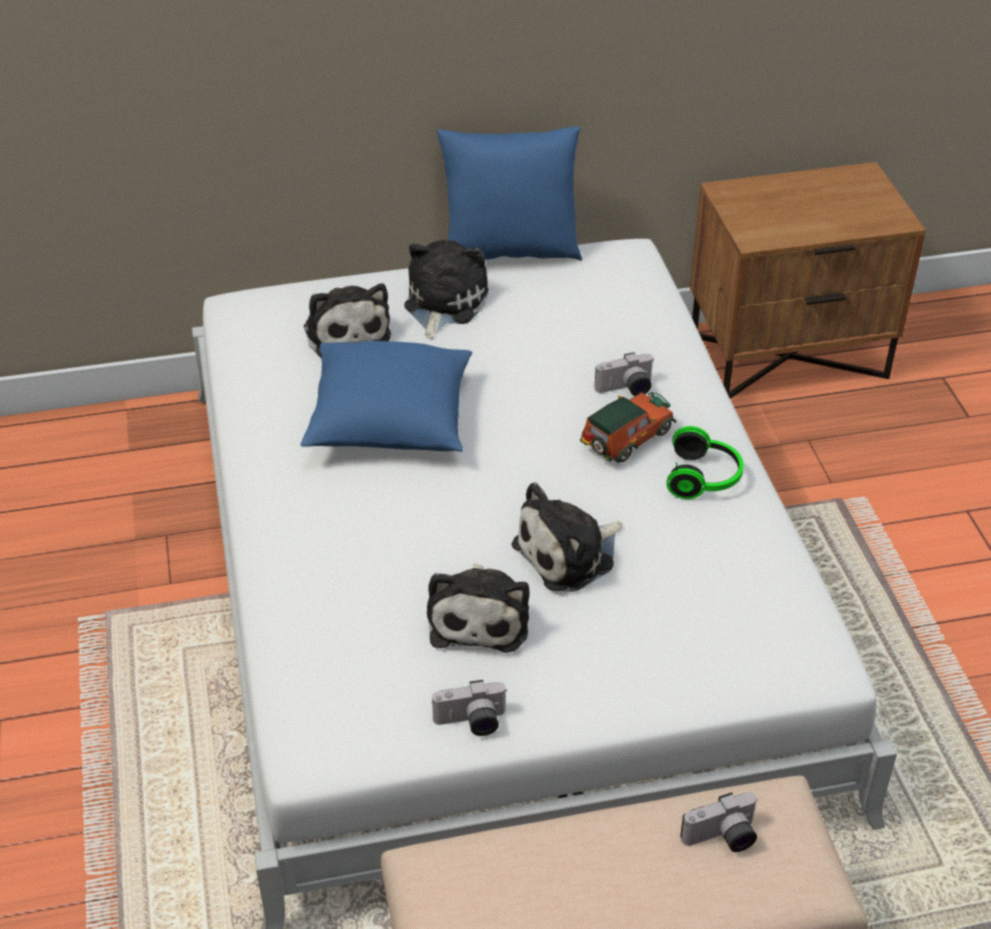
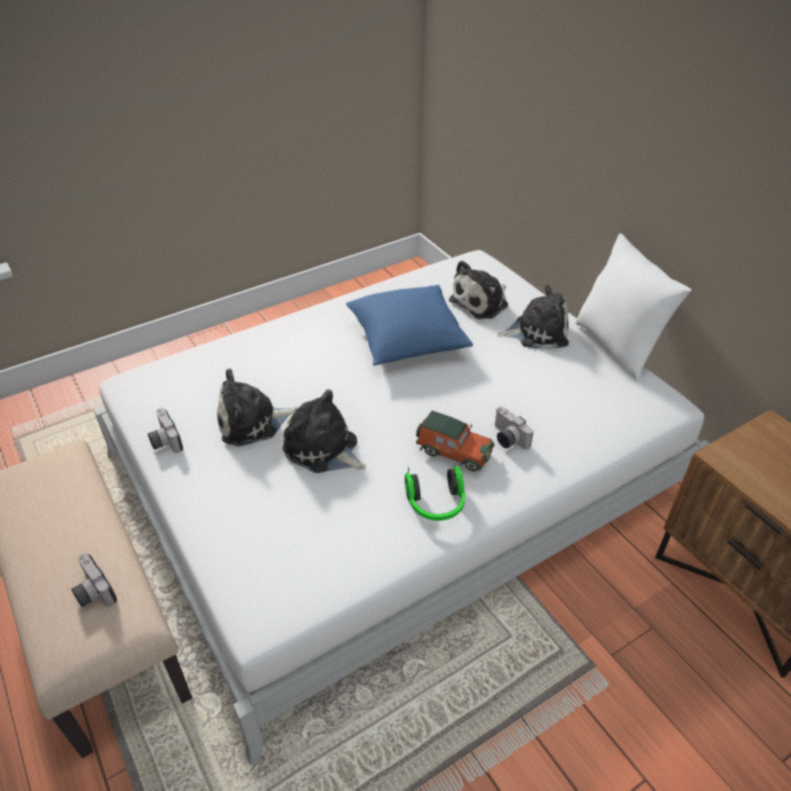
camera: 70 degrees right, 0 degrees up
(510, 252) = (617, 346): blue pillow -> white pillow

